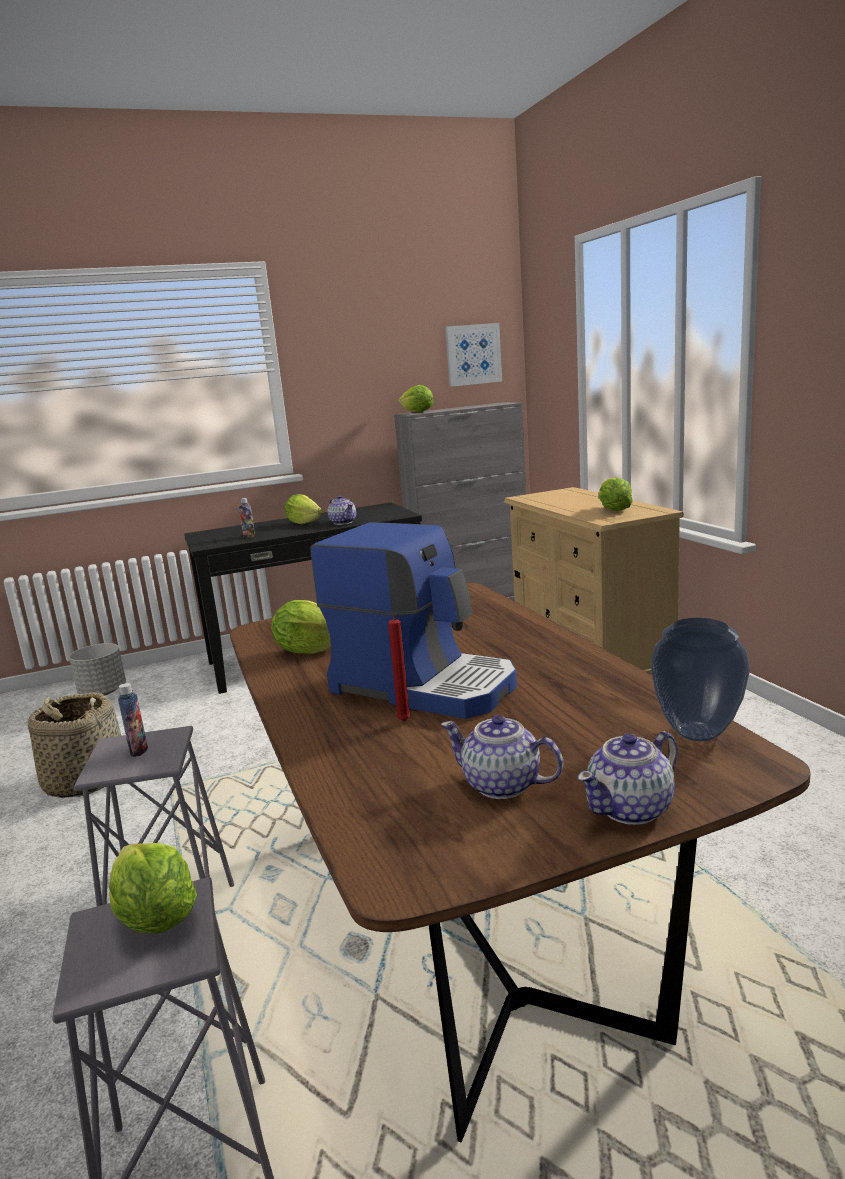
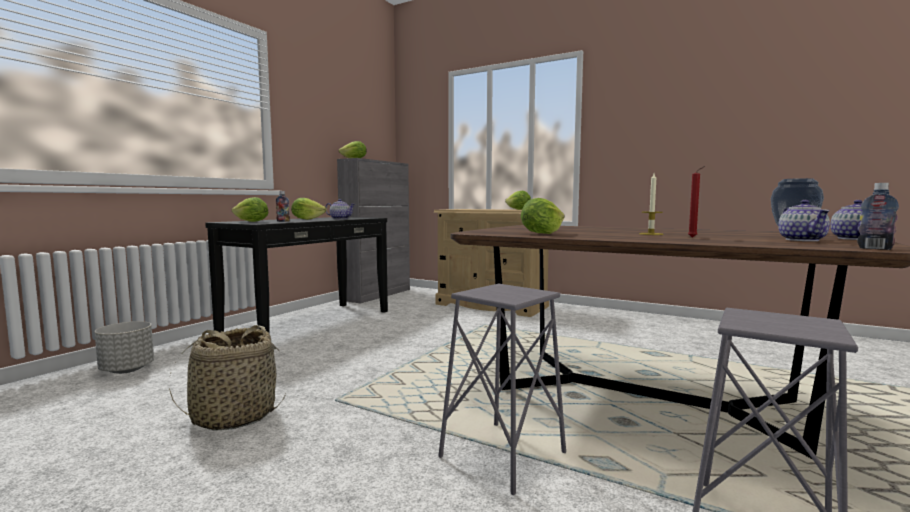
camera: 40 degrees left, 10 degrees down
(138, 750) = (503, 291): bottle -> bottle (874, 248)
(155, 918) = (761, 318): lettuce -> lettuce (251, 222)
(424, 685) = (651, 234): coffee machine -> candle
(473, 354) = (374, 132): picture -> none
(502, 785) = (802, 240): teapot -> teapot turned 75 degrees counterclockwise

